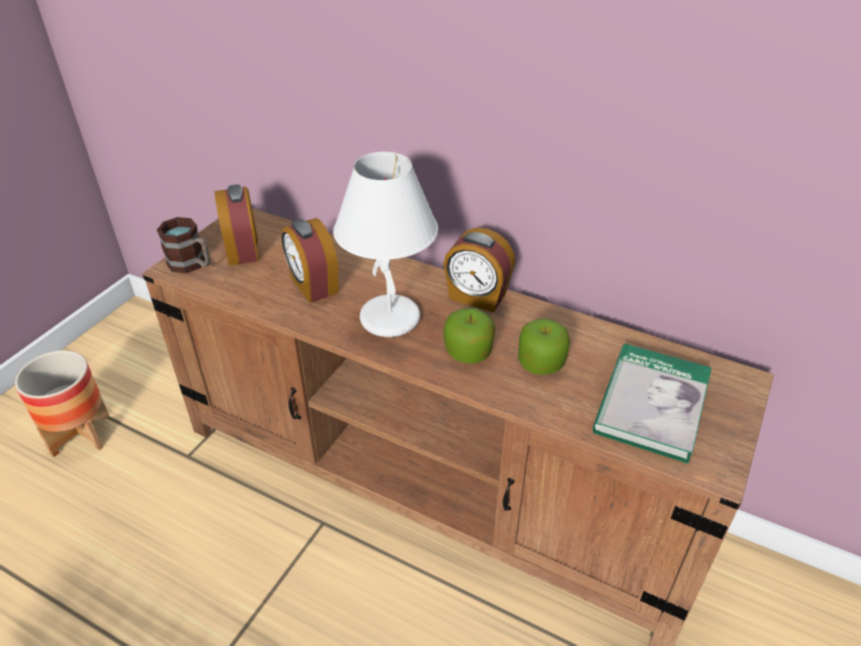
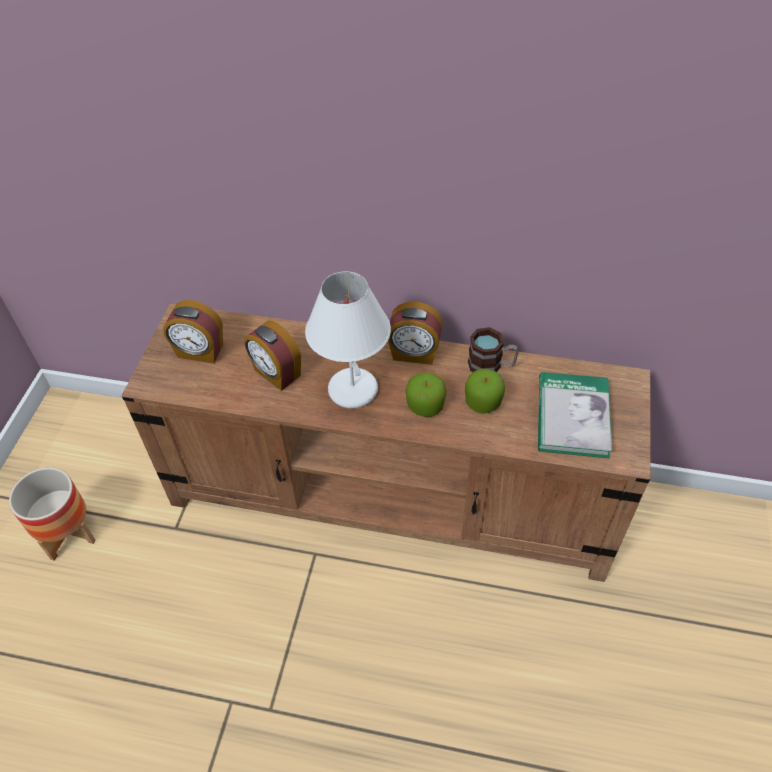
camera: 15 degrees left, 10 degrees up
(192, 265) = (162, 377): mug -> mug (491, 365)
(243, 250) = (200, 352): alarm clock -> alarm clock turned 135 degrees clockwise

